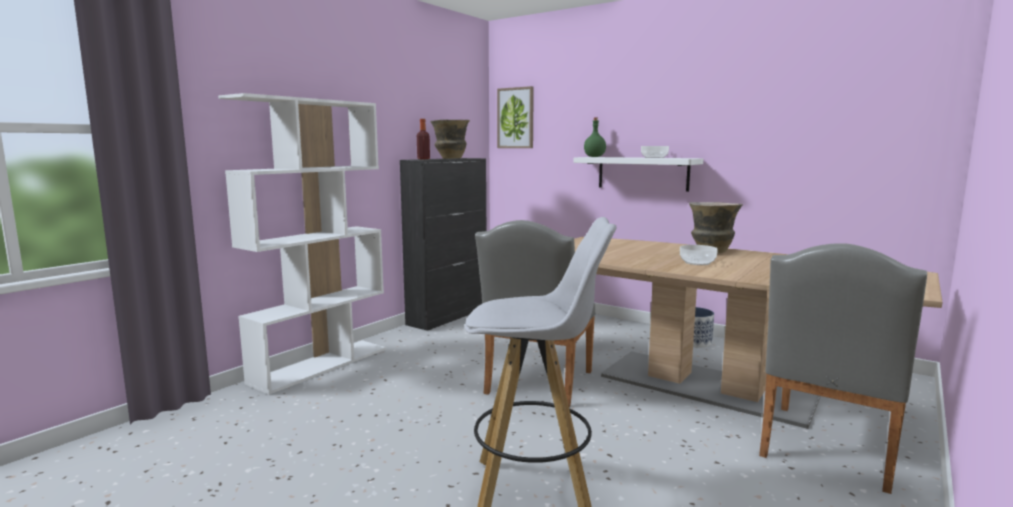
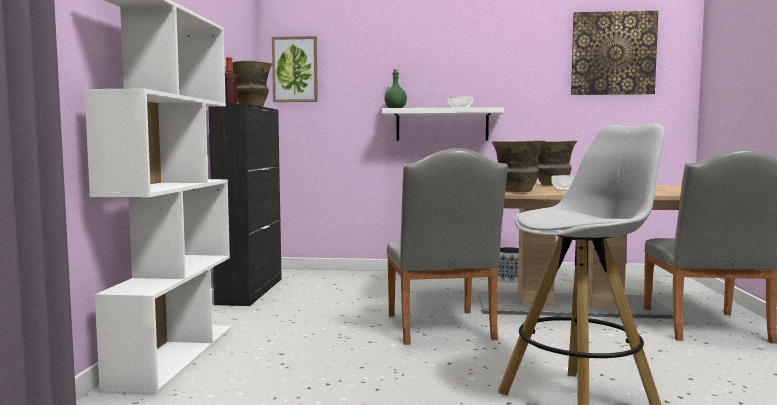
camera: 30 degrees left, 5 degrees down
(628, 261) = (516, 192): none -> vase
(845, 92) = (613, 53): none -> picture

